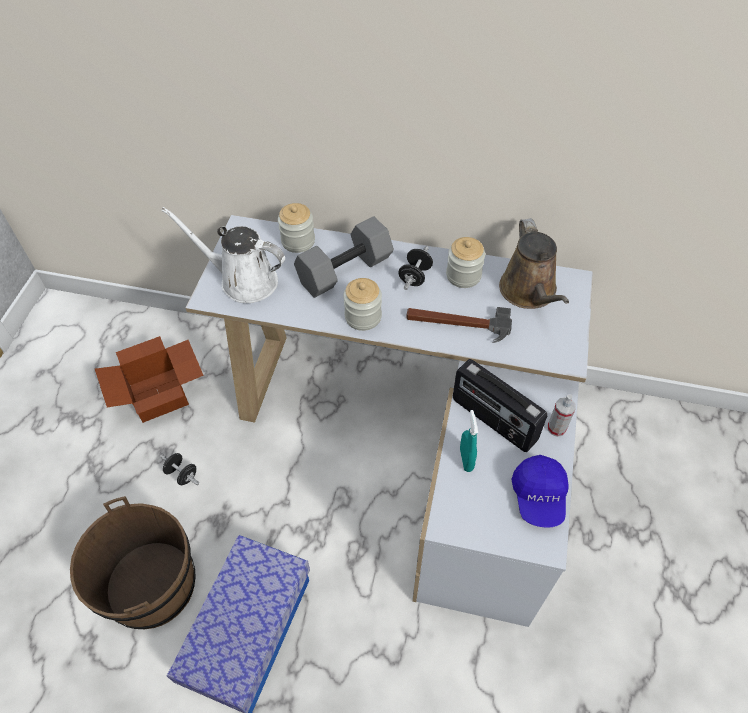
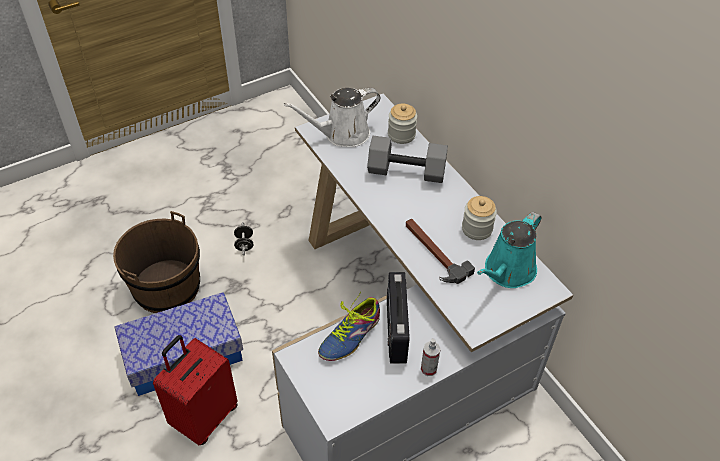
camera: 45 degrees right, 5 degrees down
(161, 395) = (282, 192): cardboard box -> none
(243, 280) = (342, 134): white watering can -> white watering can turned 90 degrees counterclockwise
(336, 666) = (204, 416): none -> red suitcase
(363, 317) = (382, 204): jar -> none
(415, 276) = (444, 206): black dumbbell -> none
(466, 459) = (350, 336): turquoise spray bottle -> shoe
(529, 292) = (507, 272): brown watering can -> turquoise watering can
(539, 497) = (365, 392): blue cap -> none

